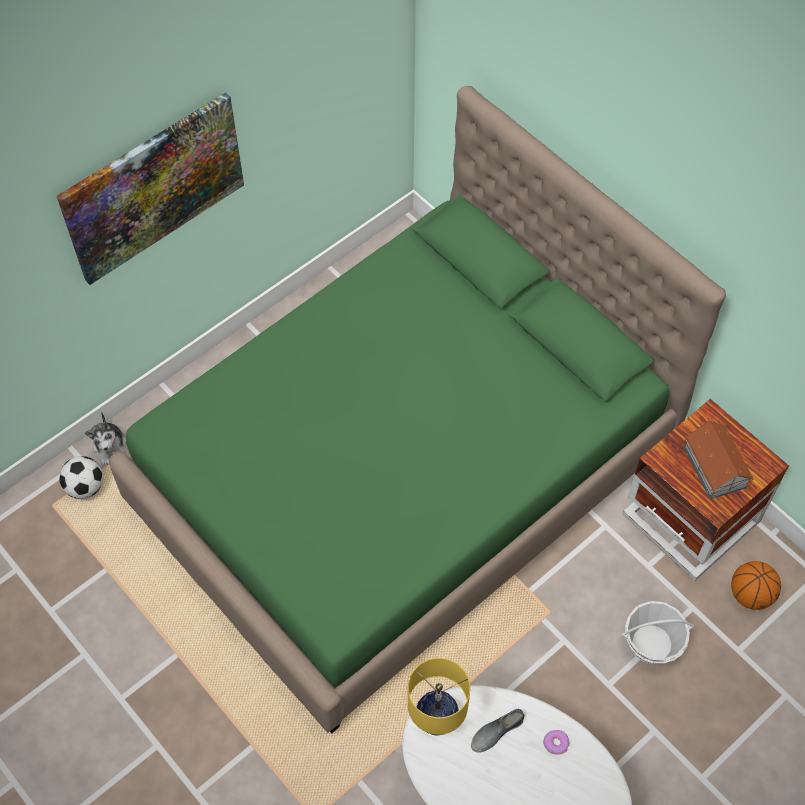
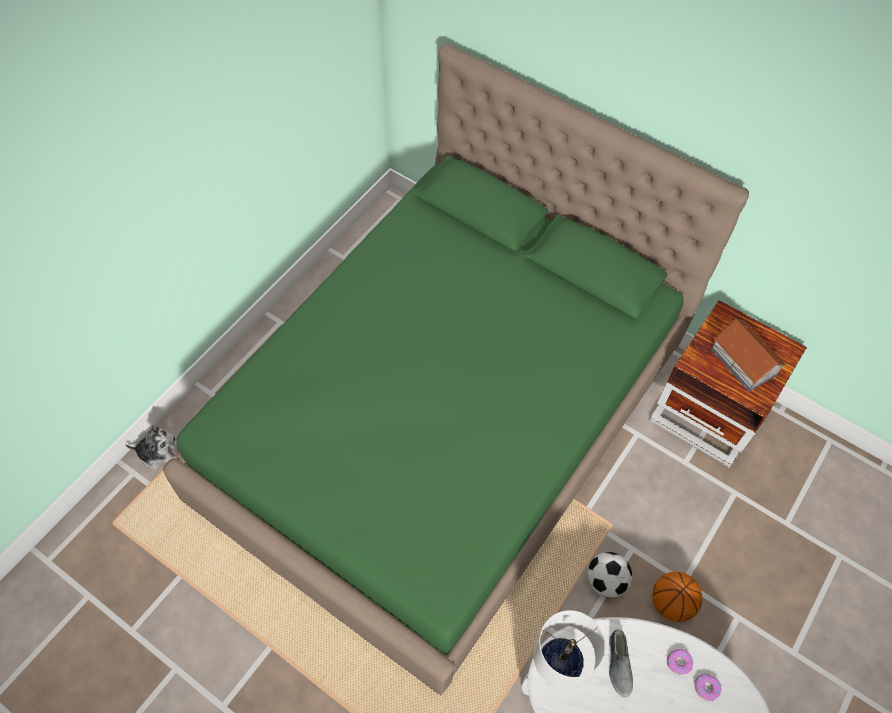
camera: 15 degrees left, 0 degrees up
(85, 487) = (142, 498): football -> football (605, 581)
(111, 447) = (160, 453): plush toy -> plush toy turned 60 degrees counterclockwise
(154, 187) = (159, 184): picture -> none
(436, 720) = (557, 667): yellow table lamp -> white table lamp
(496, 731) = (619, 664): grey shoe -> grey shoe turned 45 degrees counterclockwise
(575, 772) = (706, 687): none -> donut
(651, 643) = (710, 534): basket -> none
(750, 595) = (780, 470): basketball -> basketball (671, 603)

